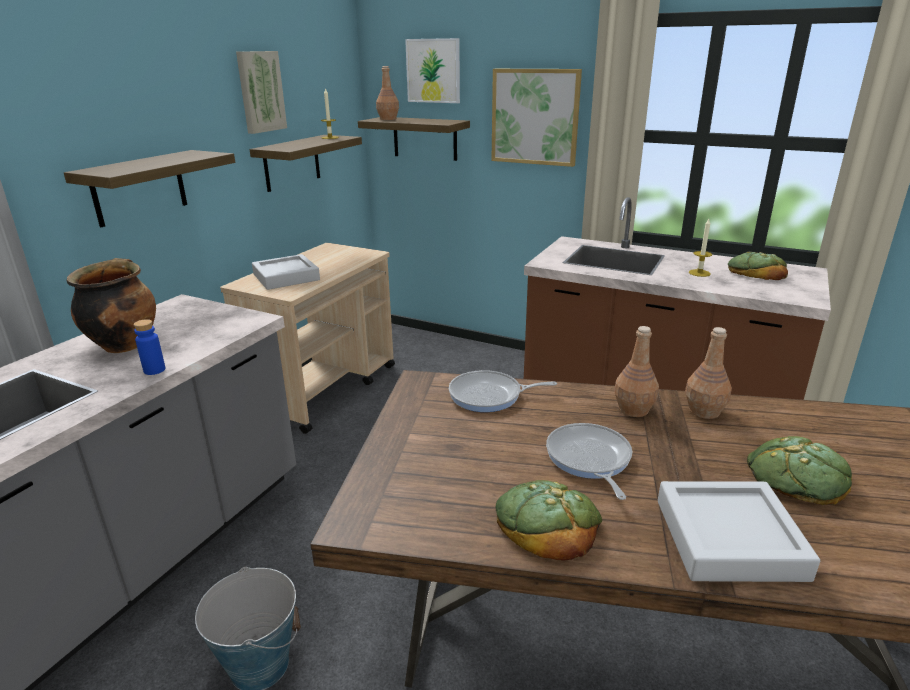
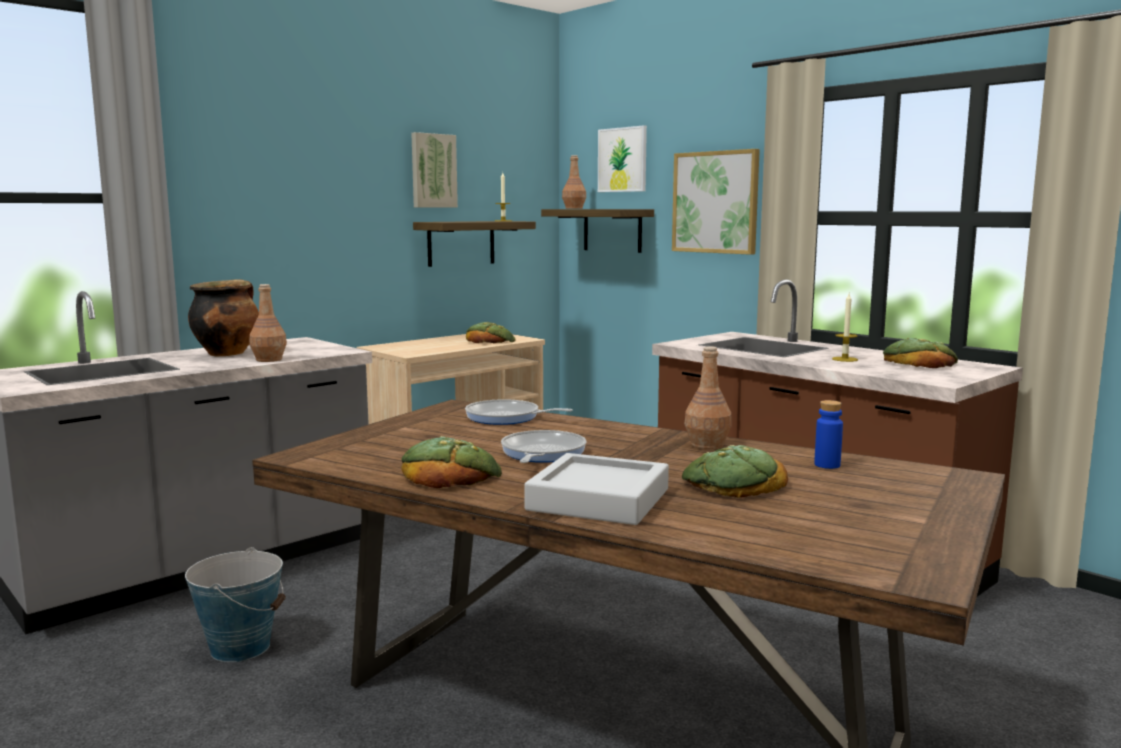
camera: 20 degrees right, 15 degrees down
(139, 188) = (292, 239): shelf -> none
(154, 370) = (232, 364): blue bottle -> blue bottle (827, 465)
(286, 277) = (422, 346): grey tray -> none
(341, 260) = (489, 340): none -> bread
(633, 409) = (634, 437): brown bottle -> brown bottle (269, 359)

